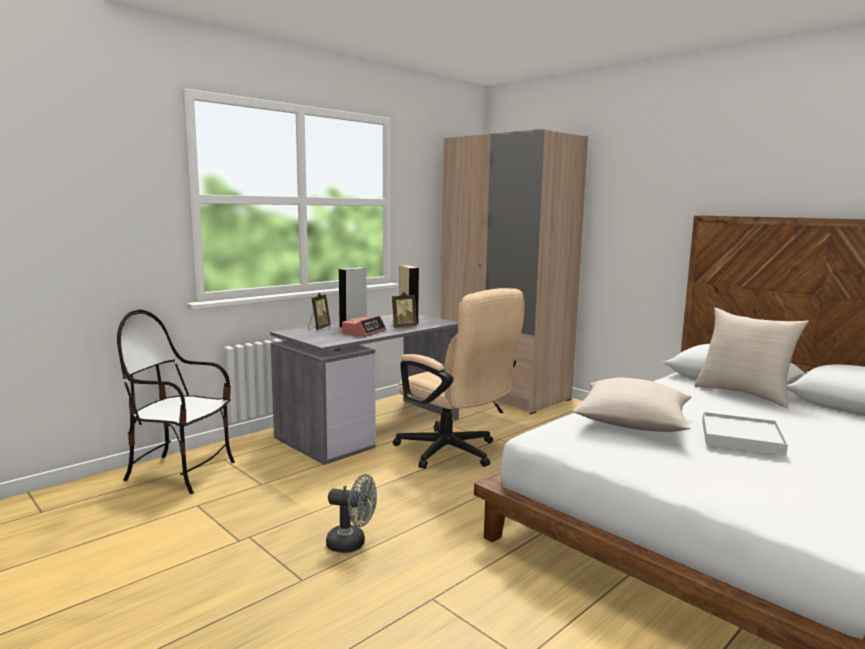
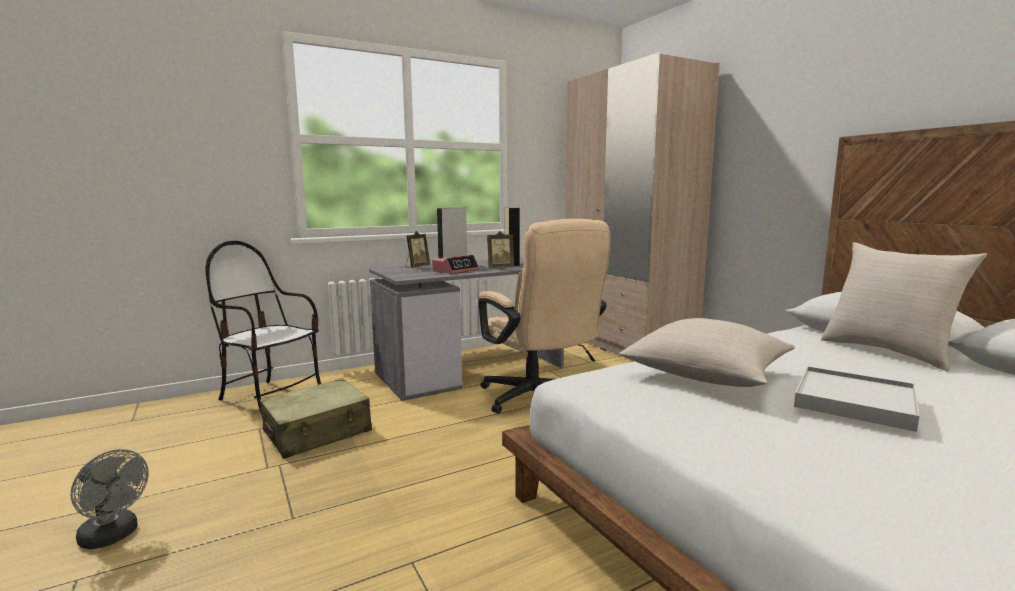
camera: 15 degrees right, 0 degrees up
(262, 502) = (318, 432): none -> beige suitcase
(352, 544) = (371, 485): grey fan -> grey fan (113, 536)

